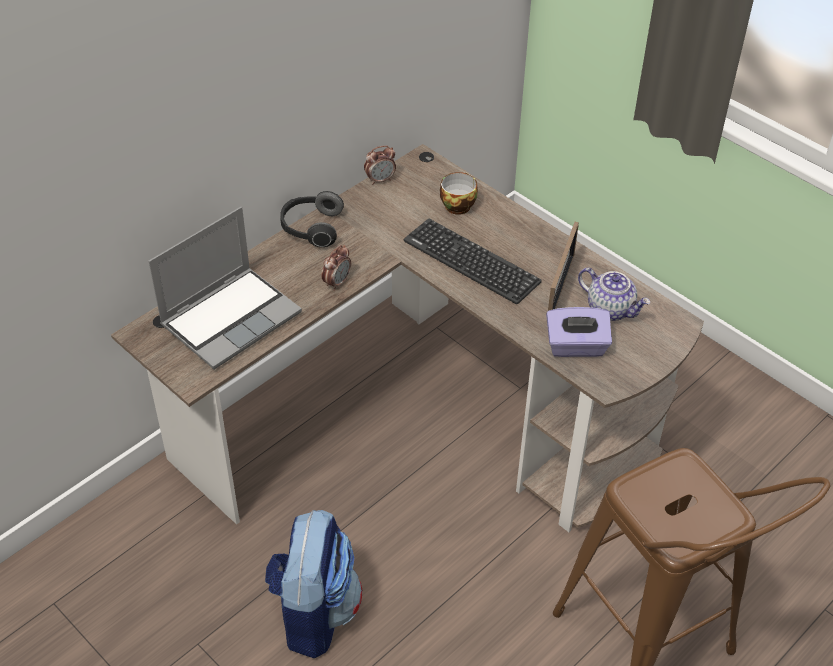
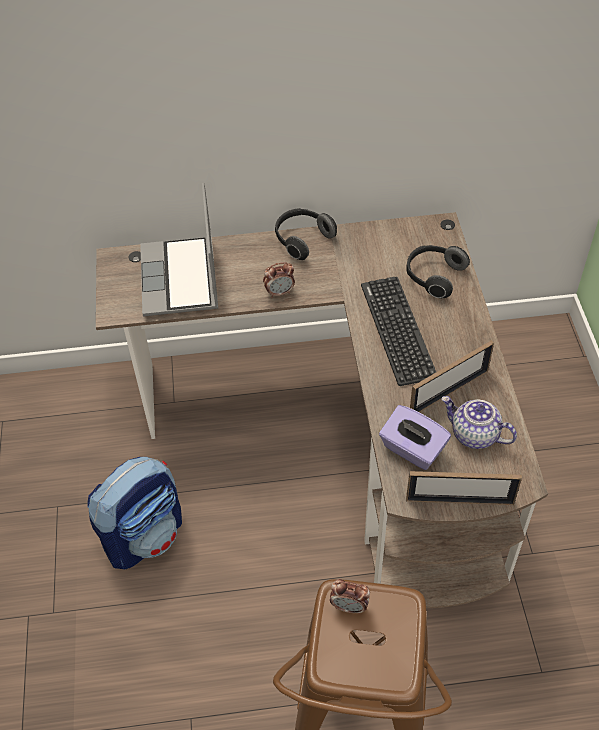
camera: 40 degrees right, 5 degrees up
(231, 318) = (181, 279): laptop -> laptop turned 90 degrees clockwise
(380, 180) = (392, 226): alarm clock -> alarm clock (349, 606)
(457, 204) = (433, 277): cup -> headphones
(611, 309) = (474, 435): teapot -> teapot turned 135 degrees clockwise
(649, 363) = (459, 501): none -> picture frame

